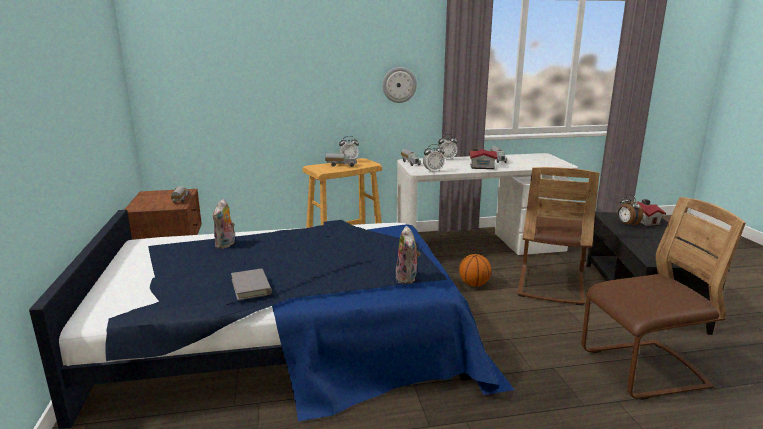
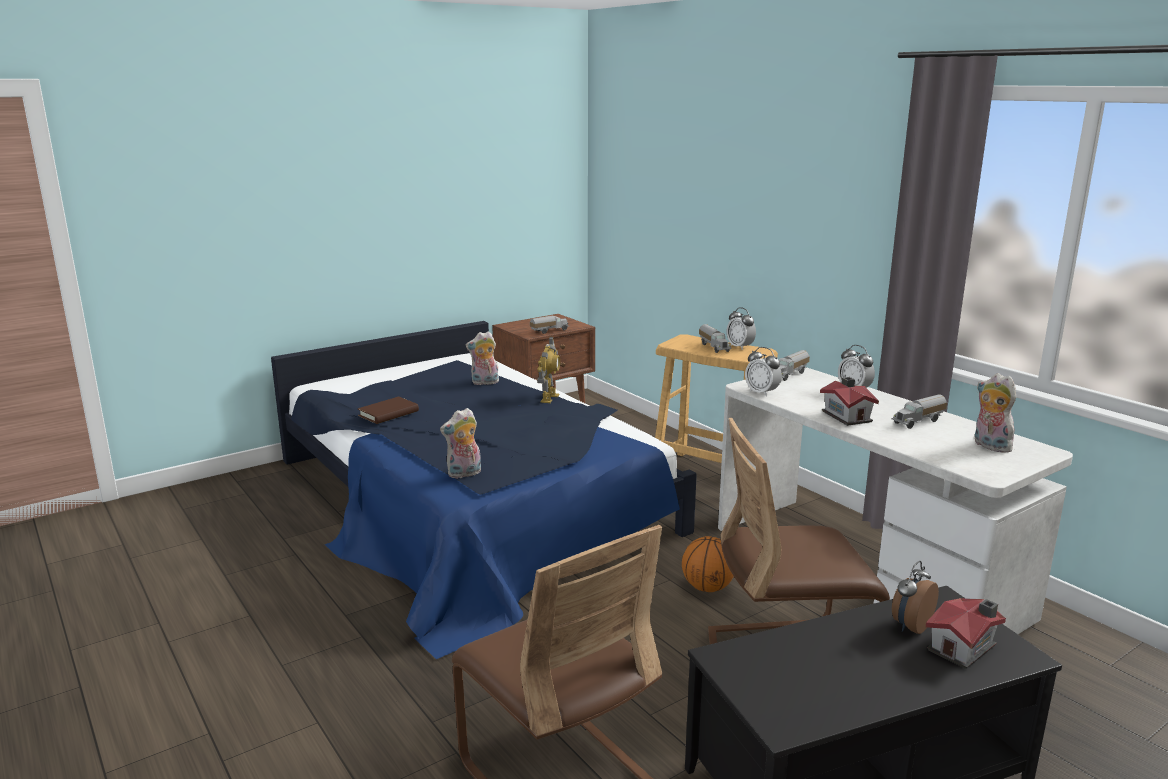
camera: 65 degrees right, 0 degrees up
(251, 287) = (388, 413): grey book -> brown book
(295, 231) = (549, 398): none -> toy robot
(399, 85) = (843, 244): wall clock -> none
(533, 158) = (989, 446): none -> plush toy

